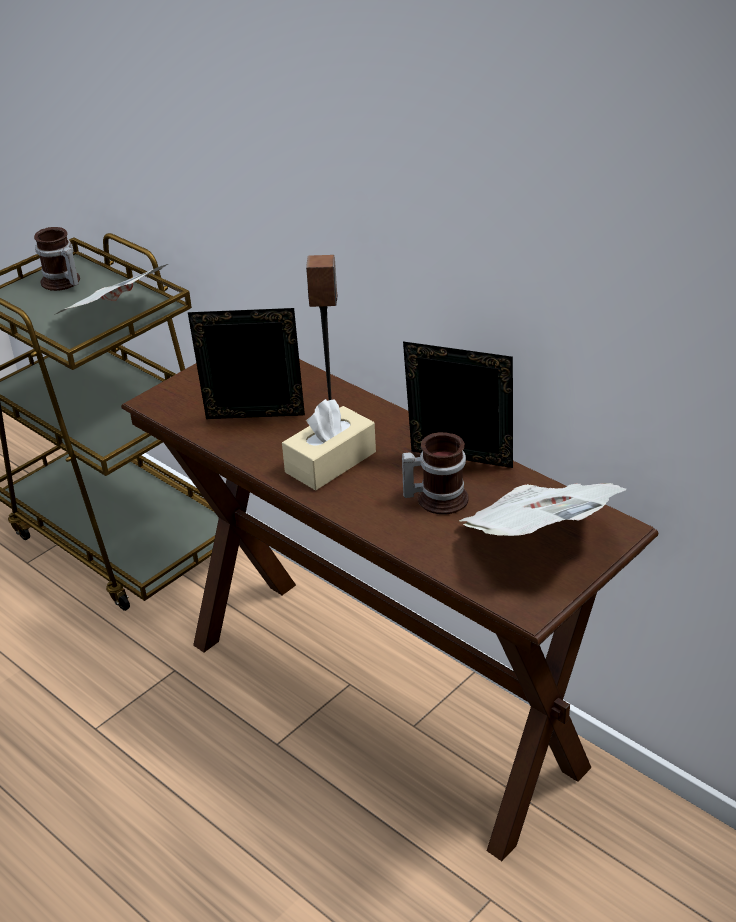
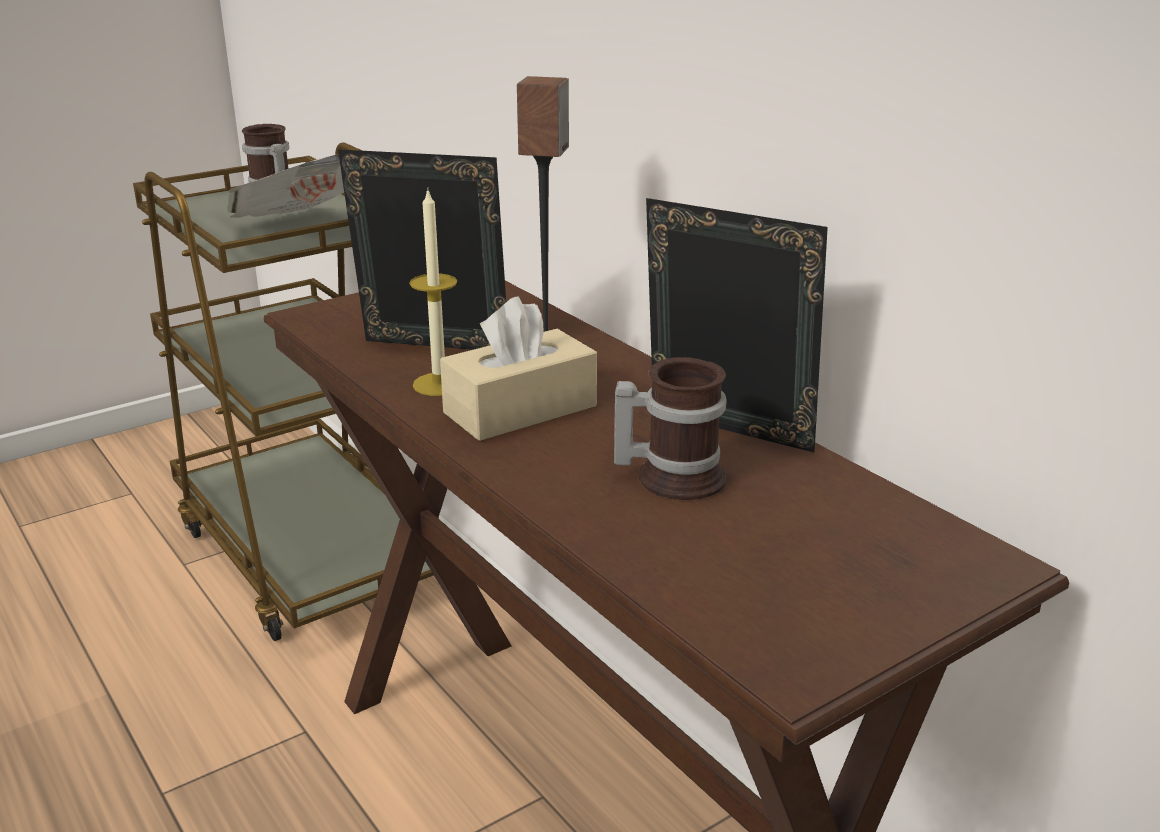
camera: 10 degrees right, 10 degrees down
(271, 449) = (439, 384): none -> candle
(538, 538) = (835, 557): newspaper -> none

